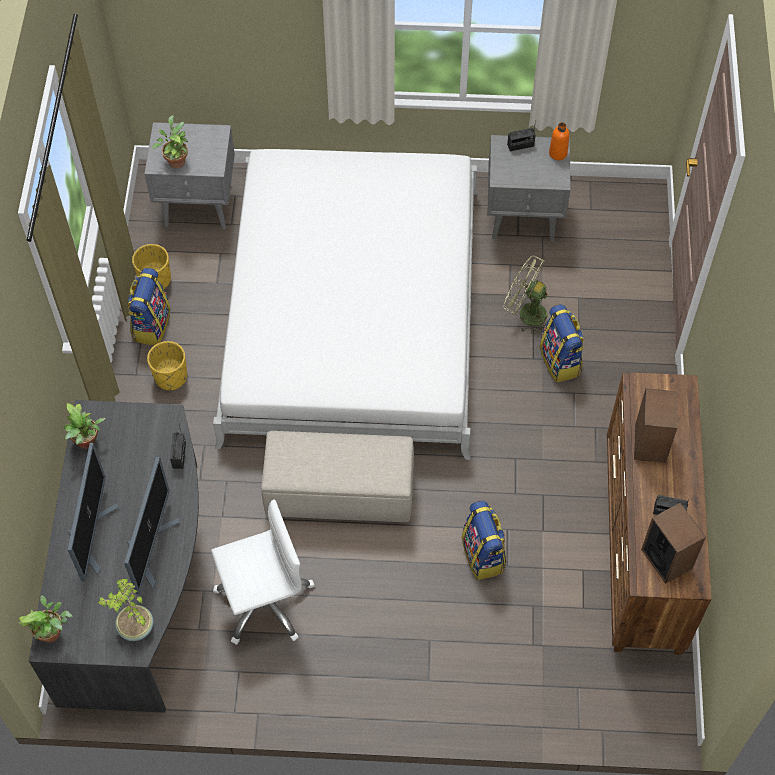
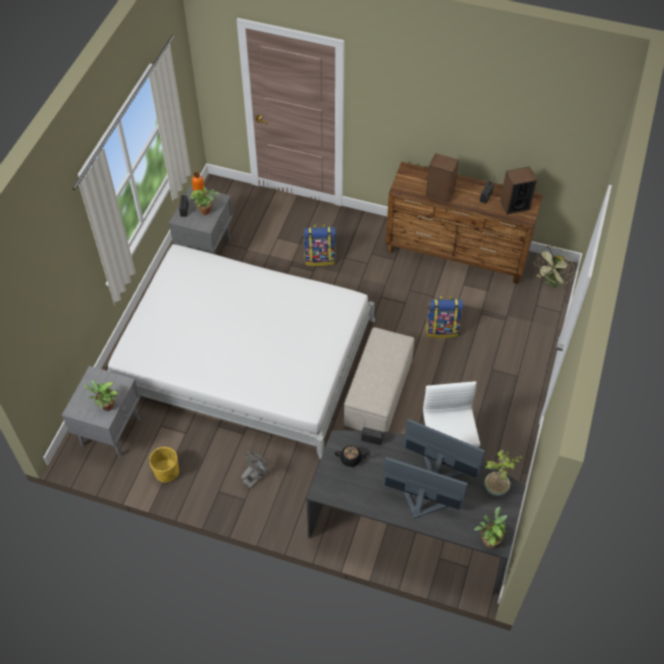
camera: 75 degrees left, 5 degrees down
(87, 443) = (345, 495): potted plant -> potted plant (206, 210)
(143, 438) = (351, 459): none -> black teapot
(151, 324) = (205, 482): backpack -> none
(171, 377) = (255, 477): yellow planter -> grey fan
(526, 313) = (279, 266): green fan -> green fan (551, 283)

